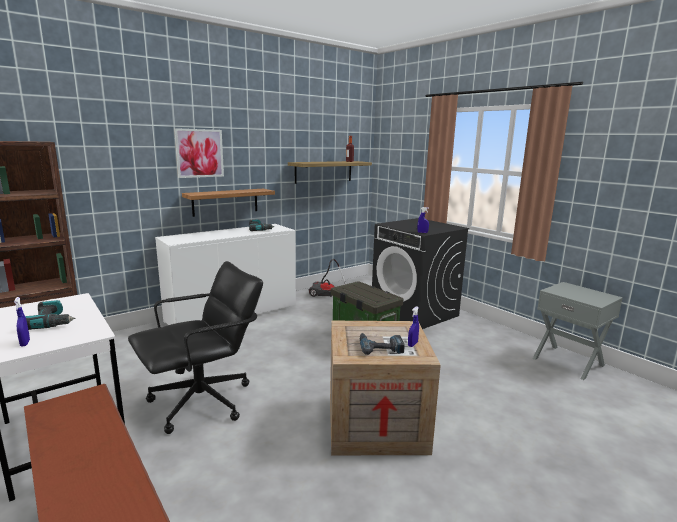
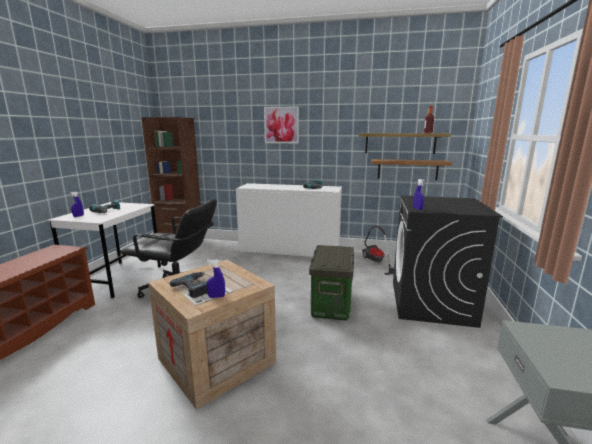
camera: 50 degrees right, 0 degrees up
(225, 202) = (299, 164): shelf -> shelf (407, 169)

